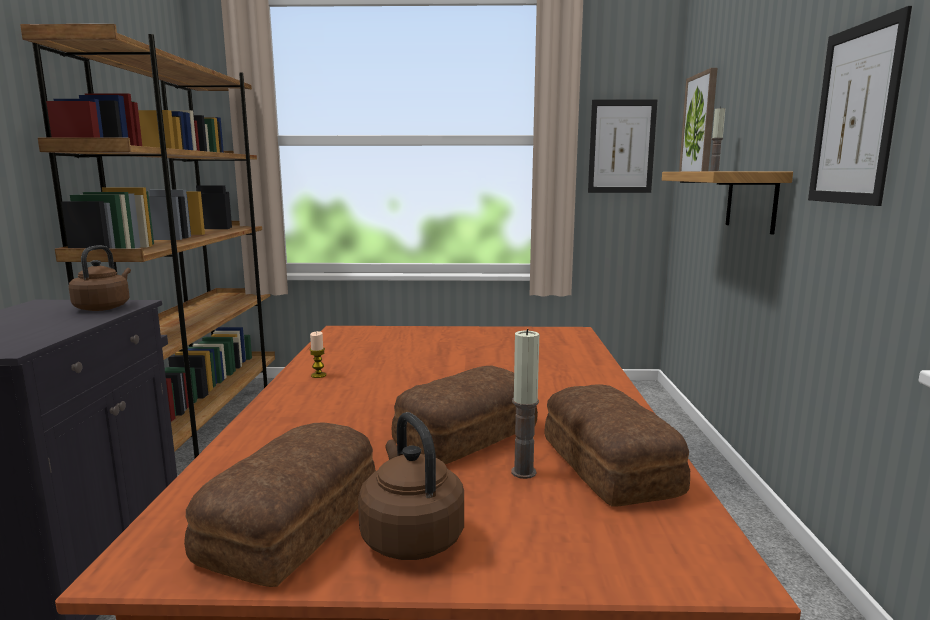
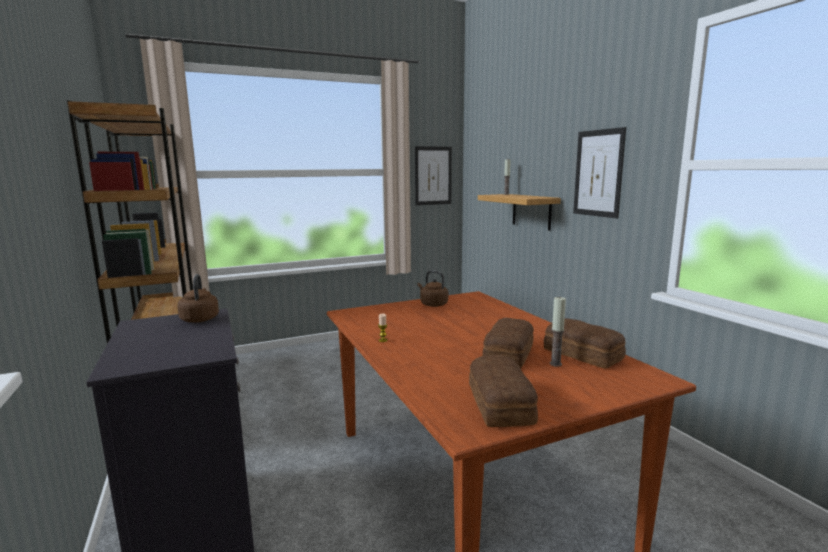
camera: 25 degrees left, 0 degrees up
(410, 536) = (552, 396): brown kettle -> brown kettle (432, 304)
(699, 125) = (483, 164): picture -> none

